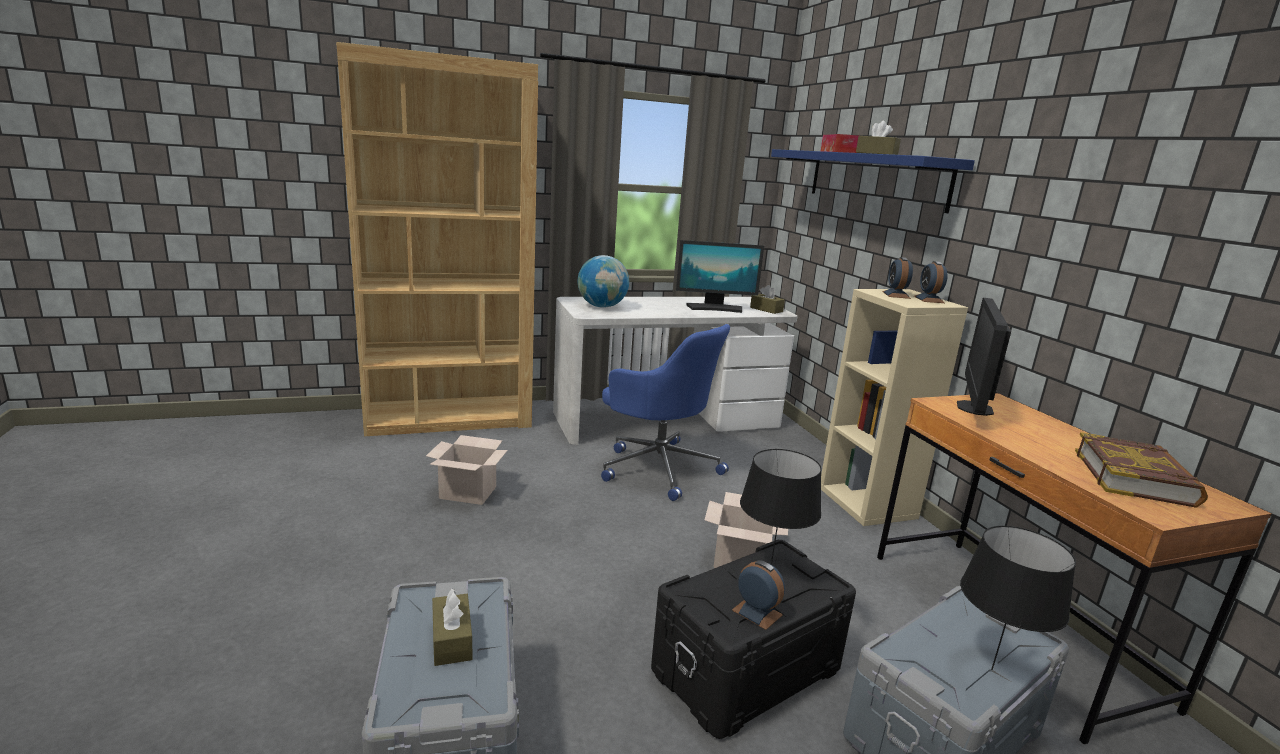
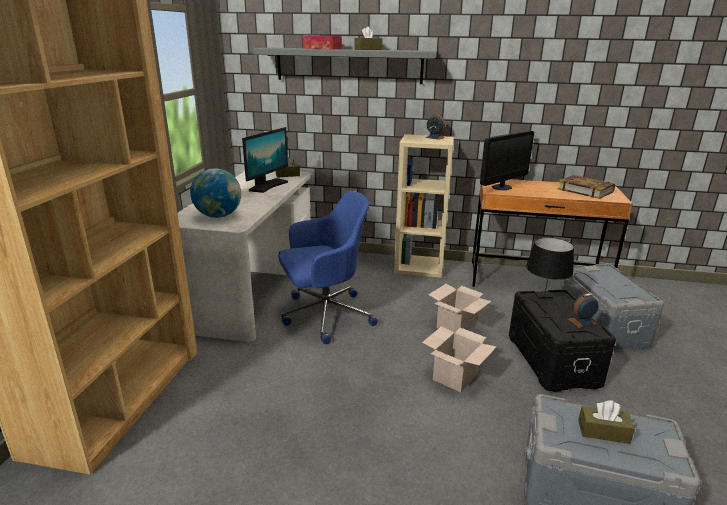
camera: 60 degrees left, 5 degrees up
(469, 492) = (291, 418): cardboard box -> cardboard box (455, 375)
(875, 179) = (348, 65): blue shelf -> grey shelf
(896, 295) = (421, 139): alarm clock -> none
(974, 408) = (501, 187): monitor -> monitor turned 90 degrees counterclockwise
(990, 669) = (625, 285): black table lamp -> none

